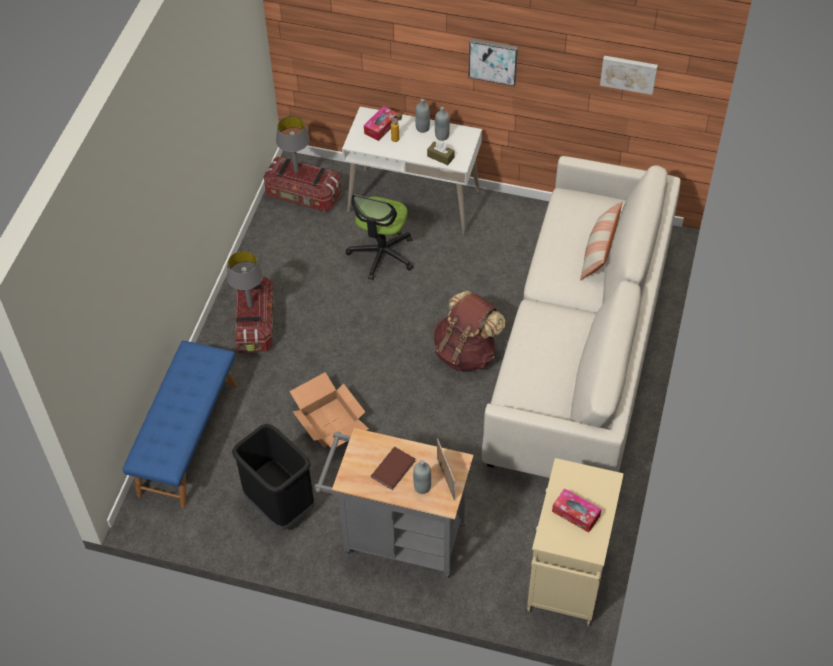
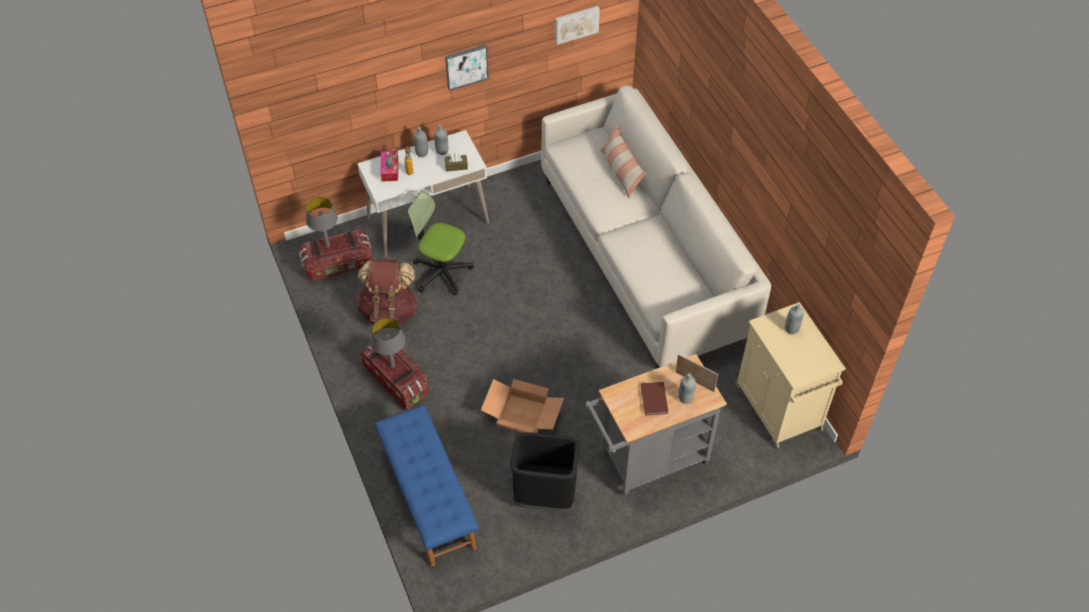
camera: 40 degrees left, 0 degrees up
(382, 254) = (442, 272): office chair -> office chair turned 135 degrees clockwise
(466, 352) = (570, 304): brown backpack -> brown backpack (389, 311)
(576, 514) = (797, 347): tissue box -> none
(588, 493) = (791, 329): none -> grey bottle

